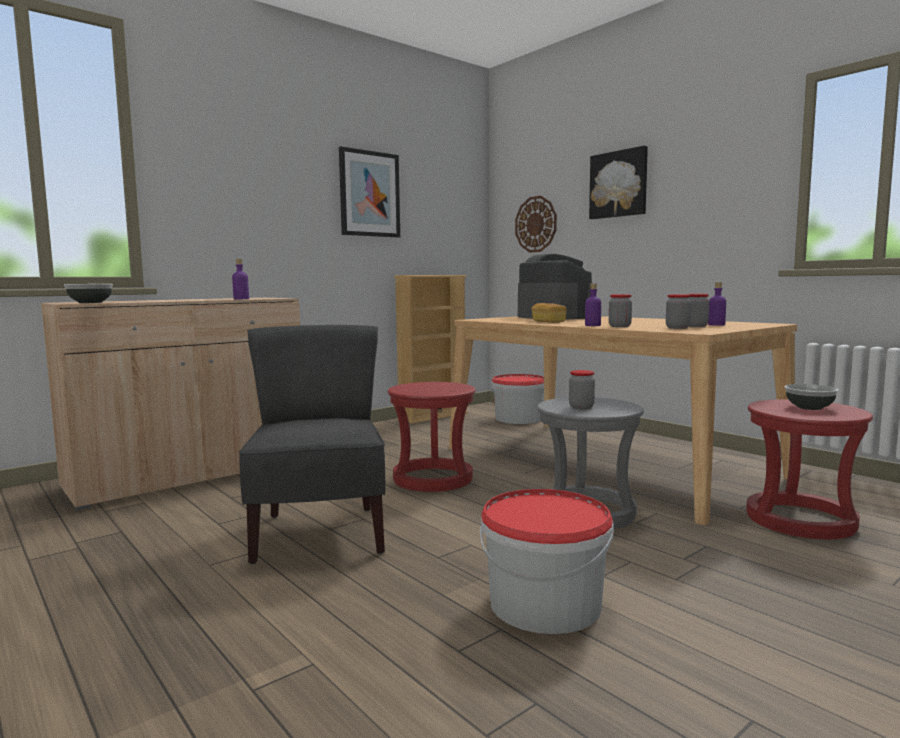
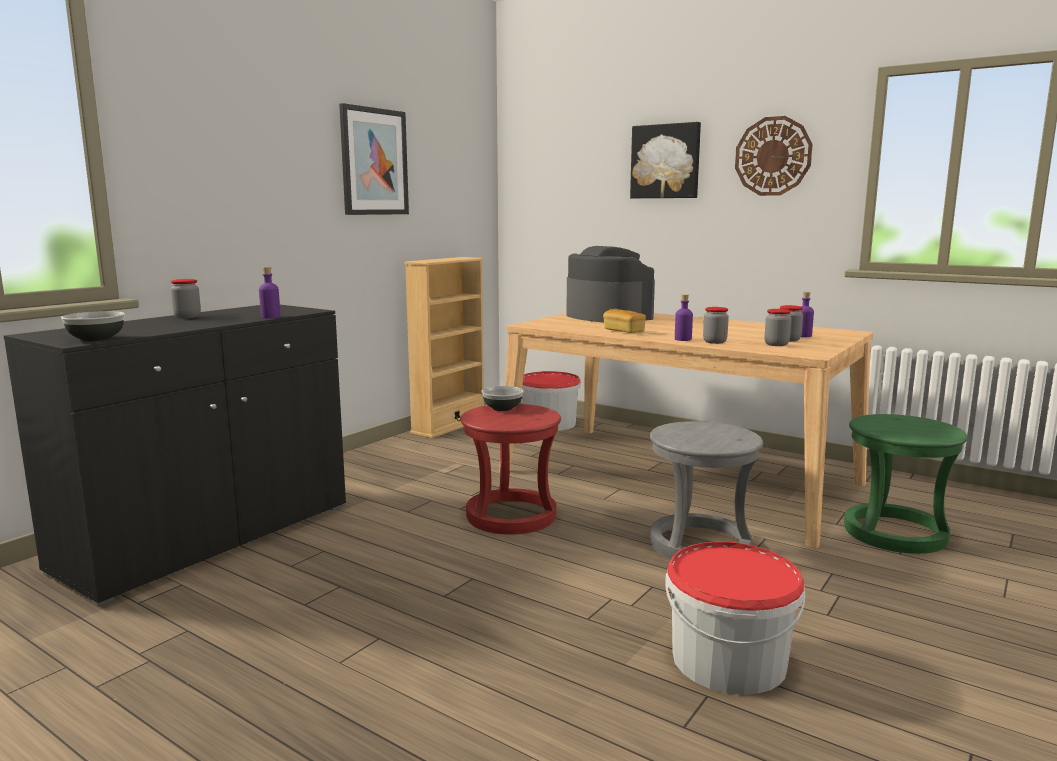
camera: 15 degrees left, 5 degrees up
(190, 475) = (209, 537): beige cabinet -> black cabinet
(319, 533) = (437, 604): grey chair -> none
(536, 224) = (560, 197): wall clock -> wall clock (773, 156)
(581, 407) = (700, 438): jar -> jar (187, 317)
(800, 520) = (895, 533): red stool -> green stool
(809, 407) = (907, 426): bowl -> bowl (502, 408)

